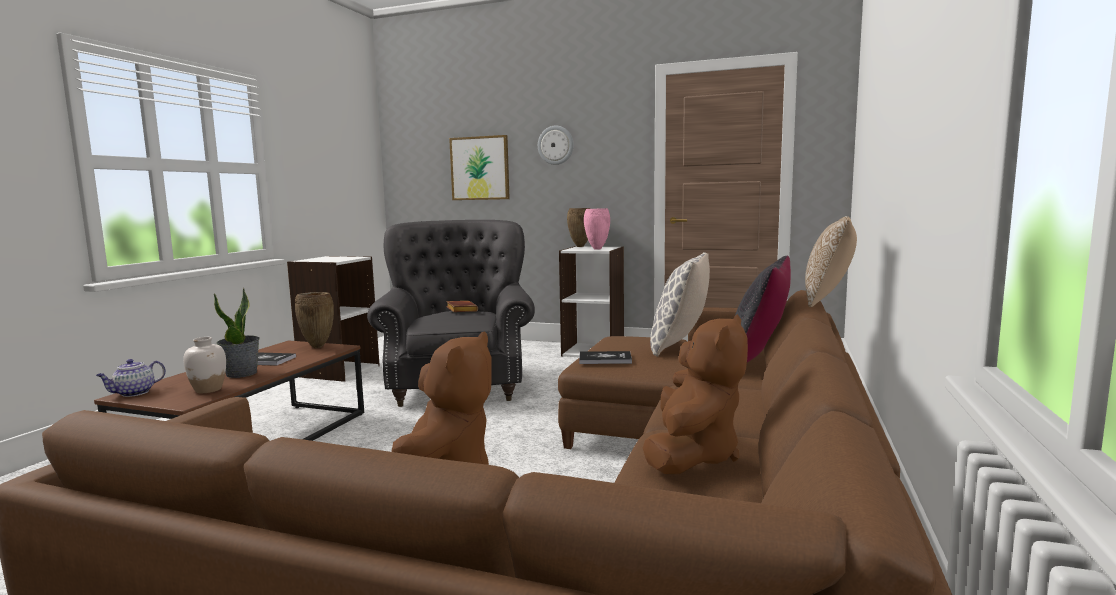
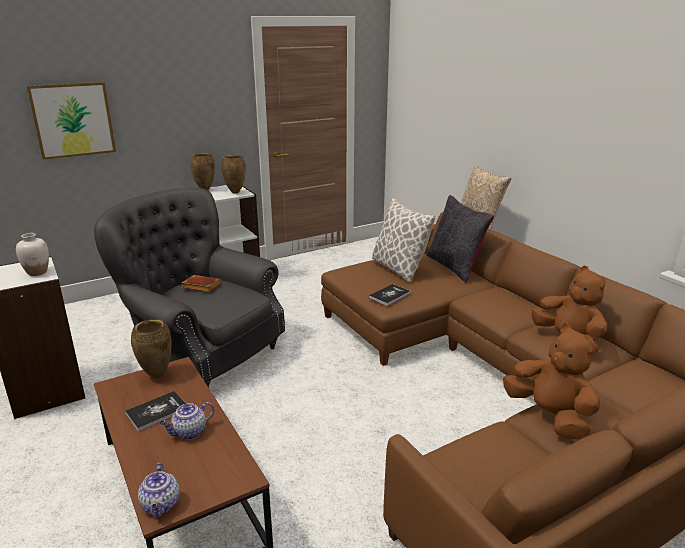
camera: 50 degrees left, 15 degrees up
(208, 390) = (219, 459): white vase -> white vase (37, 272)
(242, 374) = (189, 432): potted plant -> teapot
(556, 145) = (162, 92): wall clock -> none
(596, 249) = (234, 192): pink vase -> brown vase

